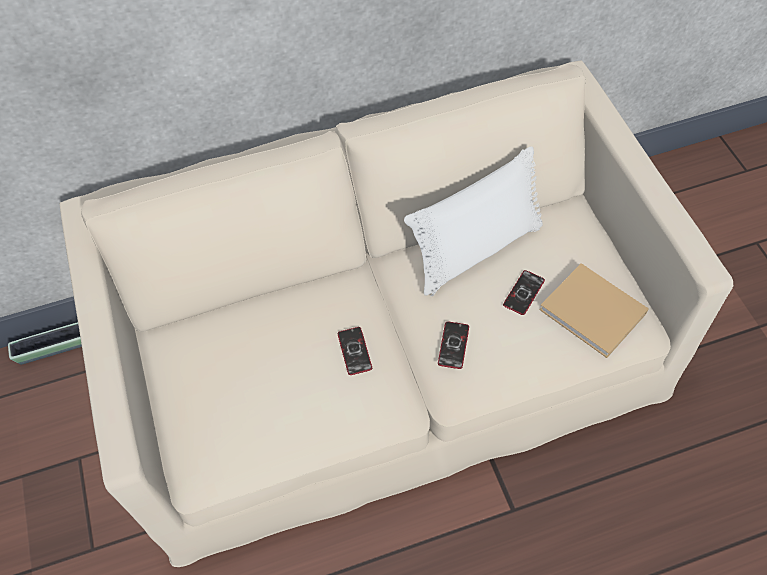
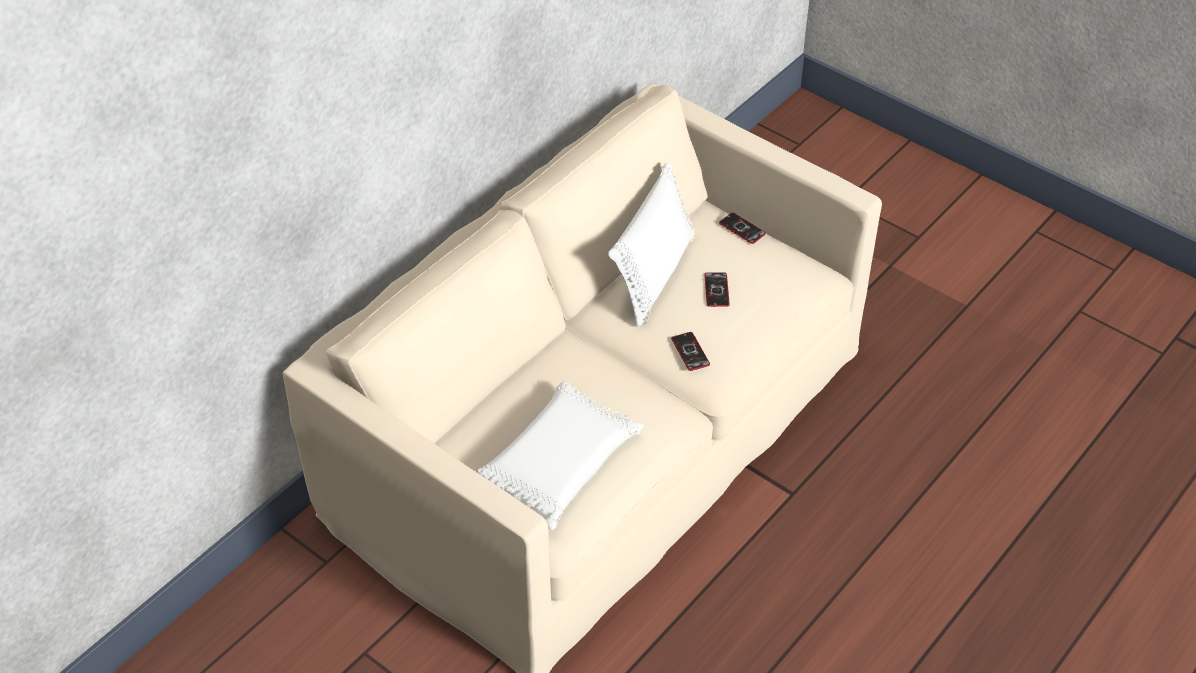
camera: 35 degrees left, 10 degrees down
(54, 349) = (253, 578): planter -> none
(257, 396) = (558, 461): none -> white pillow
(354, 351) = (613, 392): phone -> phone (742, 229)
(595, 313) = (782, 281): beige book -> none

